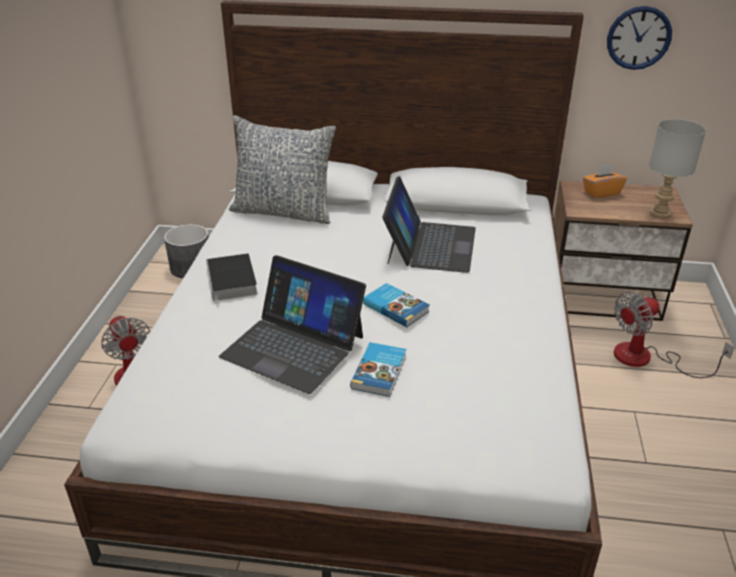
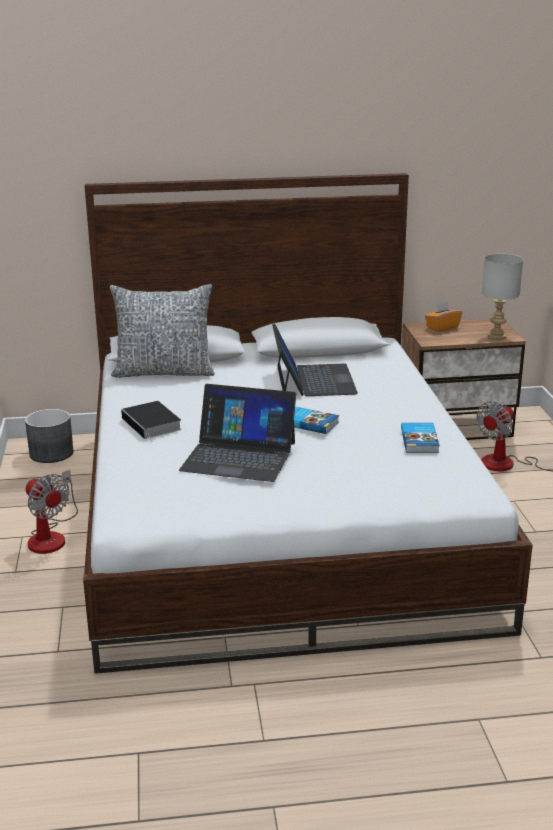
camera: 15 degrees left, 10 degrees down
(380, 372) = (320, 463): book -> book (420, 440)
(638, 38) = (453, 191): wall clock -> none

